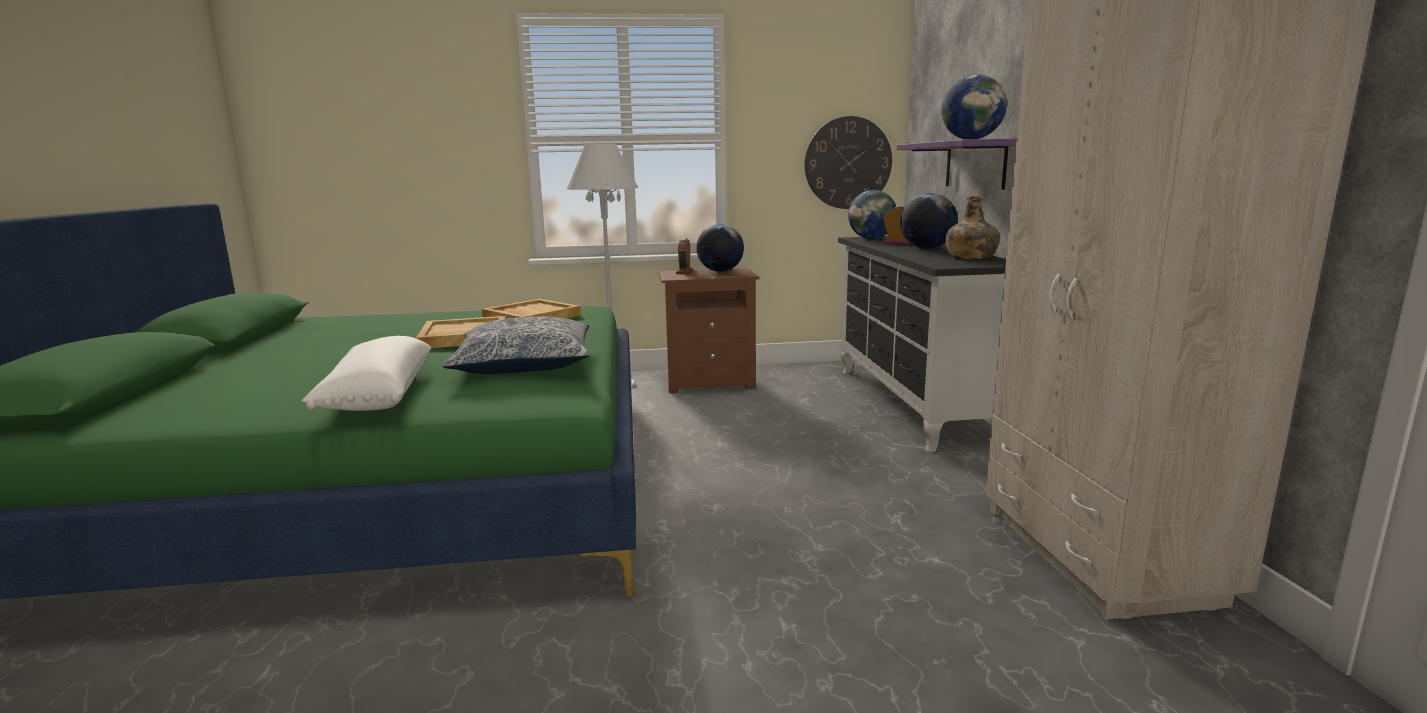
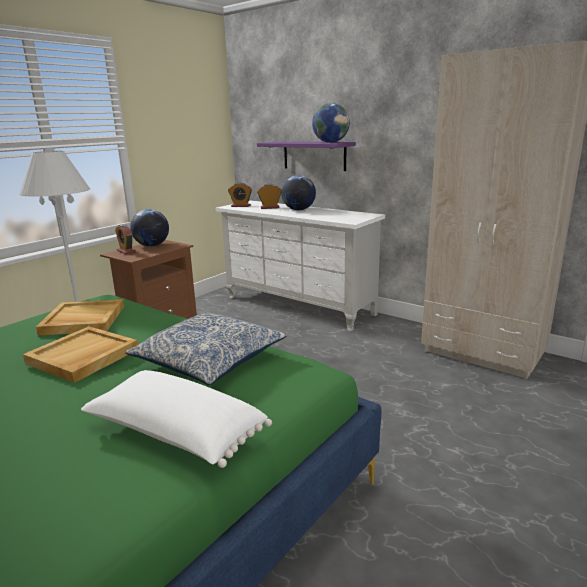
camera: 45 degrees left, 5 degrees up
(848, 163) = (203, 154): wall clock -> none
(871, 238) = (241, 206): globe -> alarm clock
(911, 404) = (298, 306): black dresser -> white dresser
(970, 257) = (342, 213): green bottle -> none

